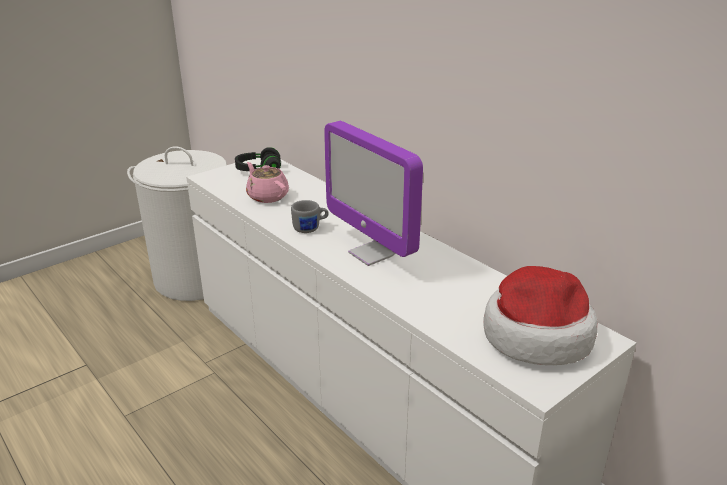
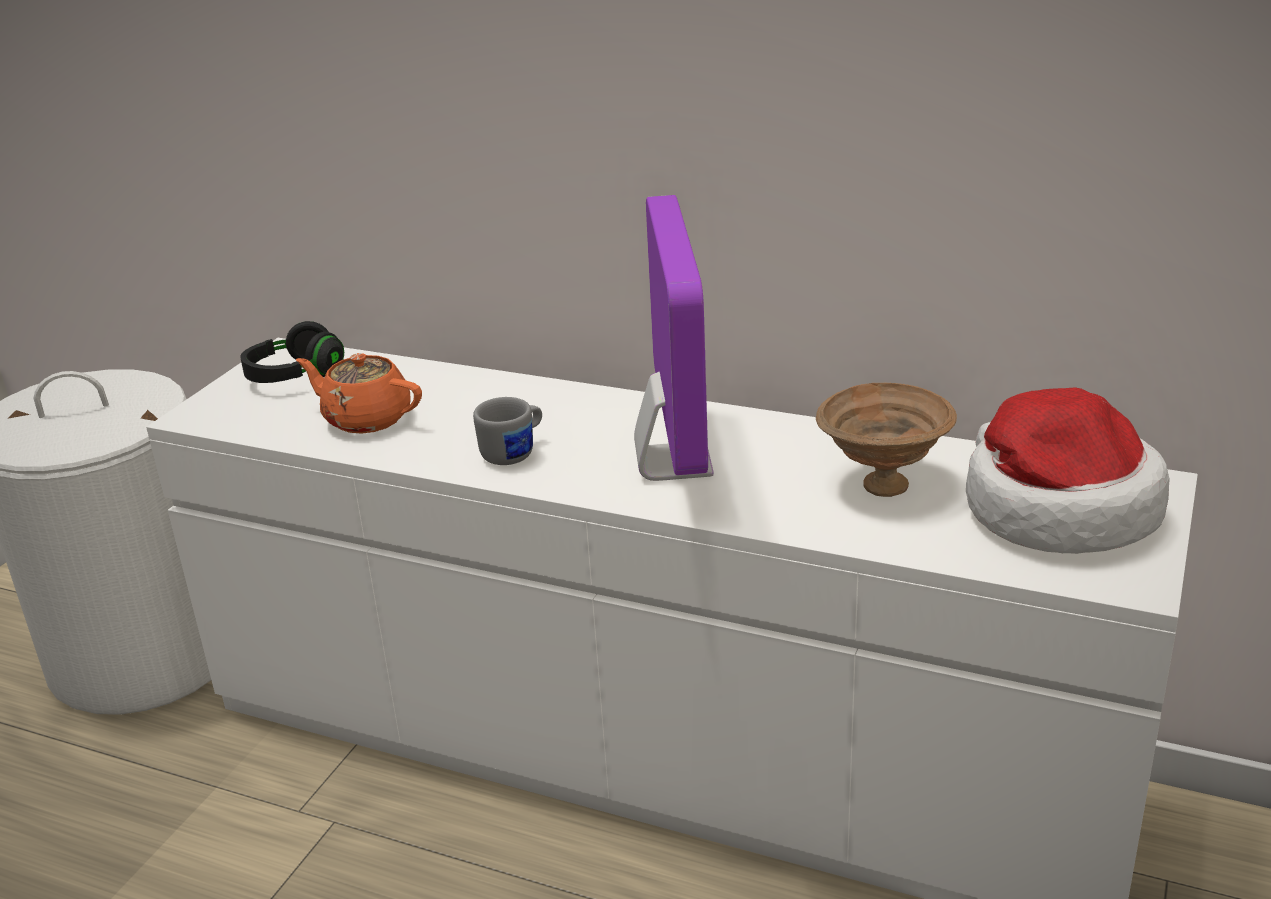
camera: 25 degrees left, 0 degrees up
(267, 196) = (366, 418): pink teapot -> orange teapot
(372, 253) = (673, 463): monitor -> monitor turned 120 degrees counterclockwise
(457, 294) = (881, 486): none -> brown bowl

